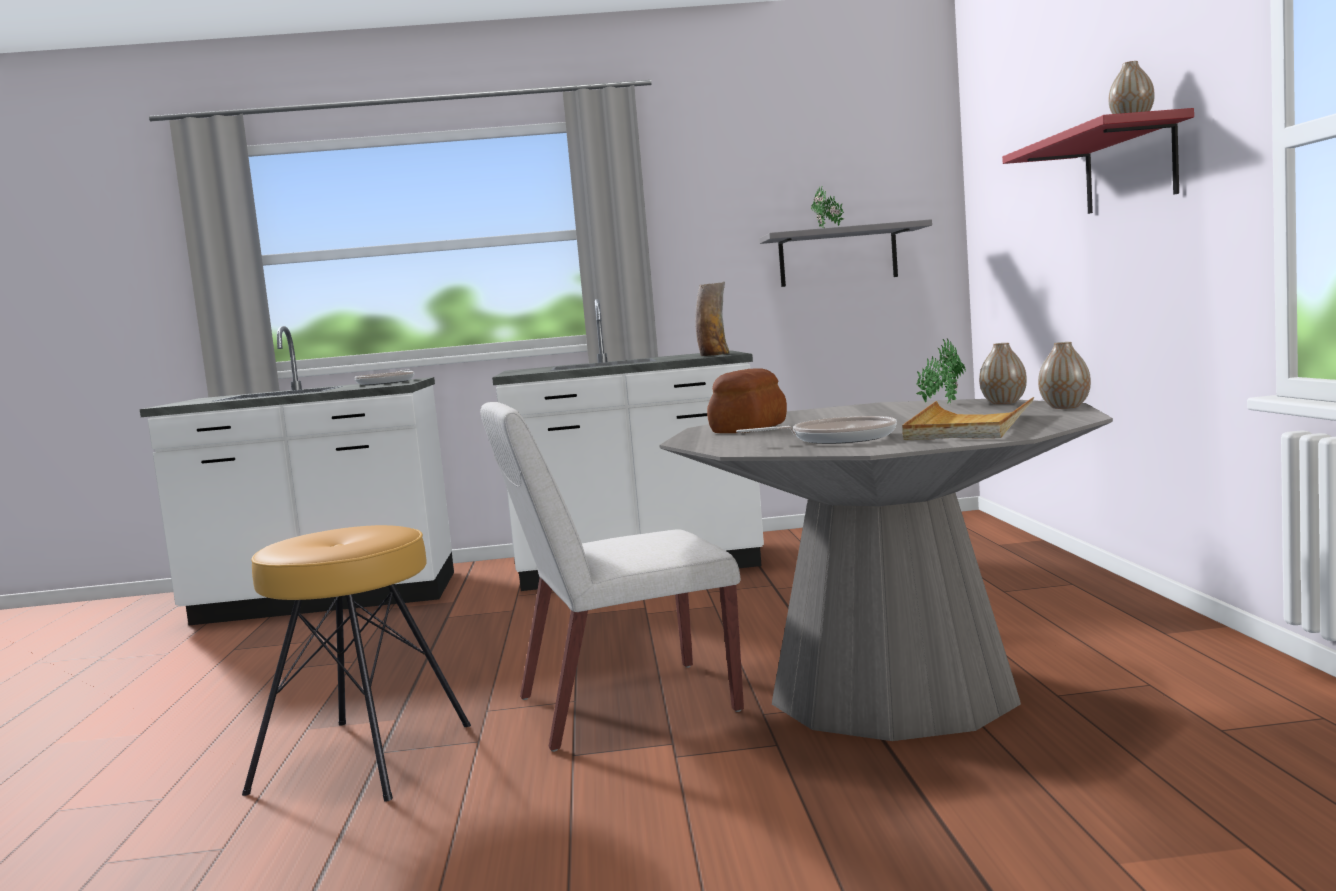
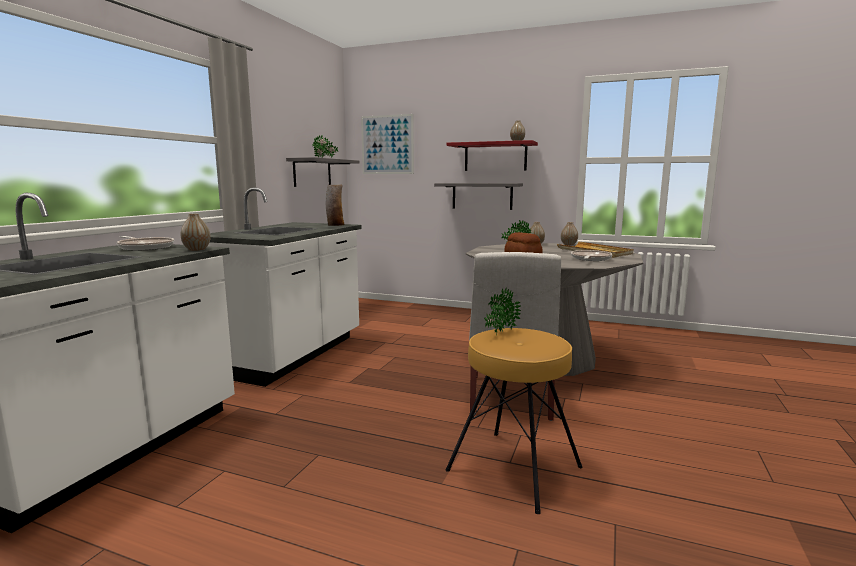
camera: 65 degrees left, 5 degrees up
(361, 529) = (499, 333): none -> potted plant
(382, 386) = (197, 249): none -> vase
(999, 174) = (387, 144): none -> picture
(1115, 275) = (482, 196): none -> grey shelf

